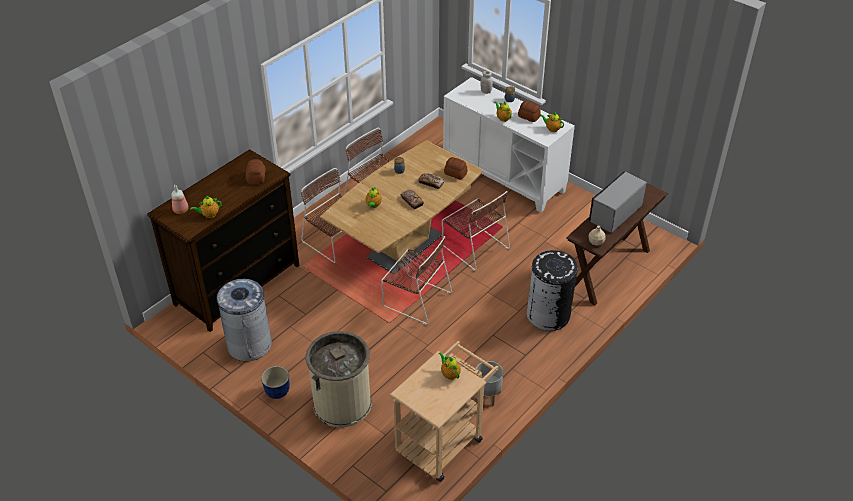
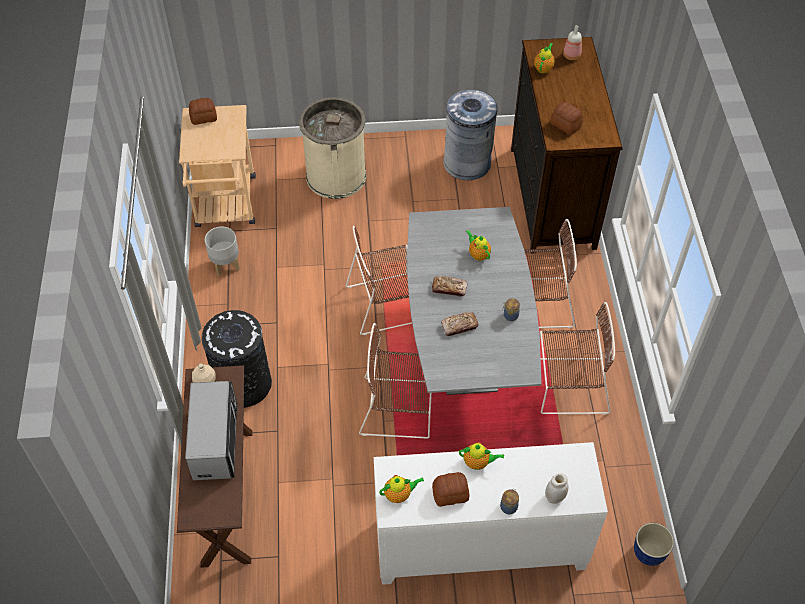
camera: 135 degrees right, 10 degrees up
(277, 392) = (395, 149): planter -> planter (648, 552)
(405, 246) = (466, 350): brown dining table -> grey dining table
(449, 374) = (214, 147): teapot -> none
(455, 173) = (450, 360): bread -> bread (204, 118)

